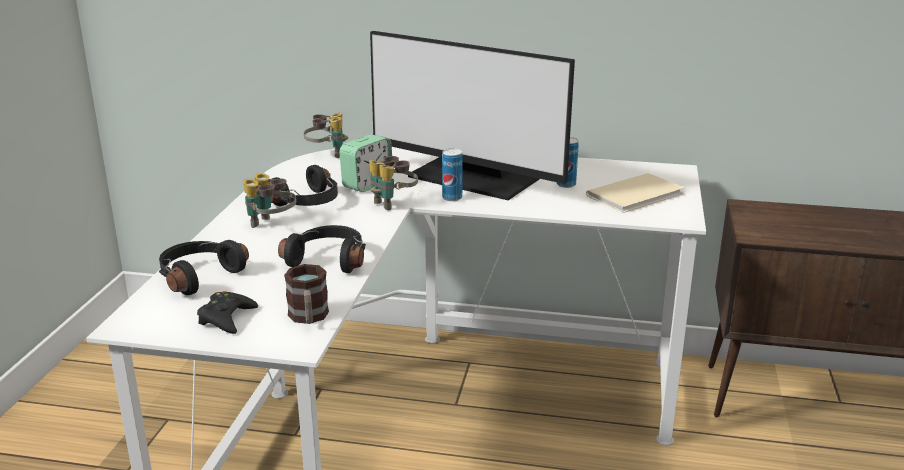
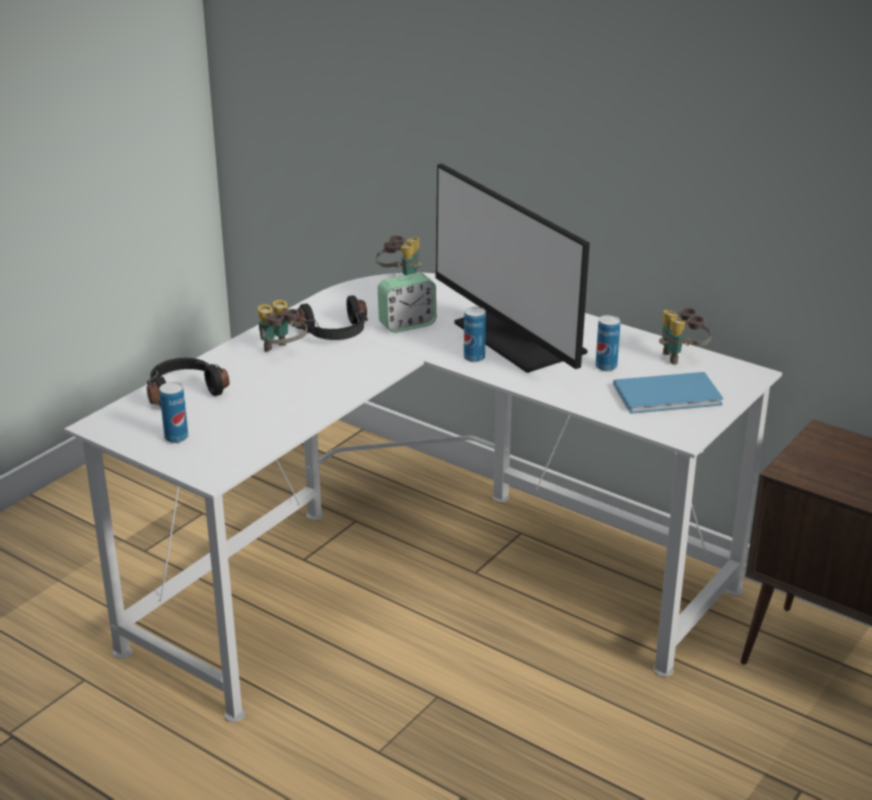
camera: 25 degrees right, 5 degrees up
(226, 318) = (176, 438): black game controller -> can
(308, 318) = (239, 454): mug -> none
(329, 259) = (302, 400): black headphones -> none
(392, 203) = (411, 352): binoculars -> binoculars (682, 357)
(638, 194) = (670, 396): beige book -> blue book

